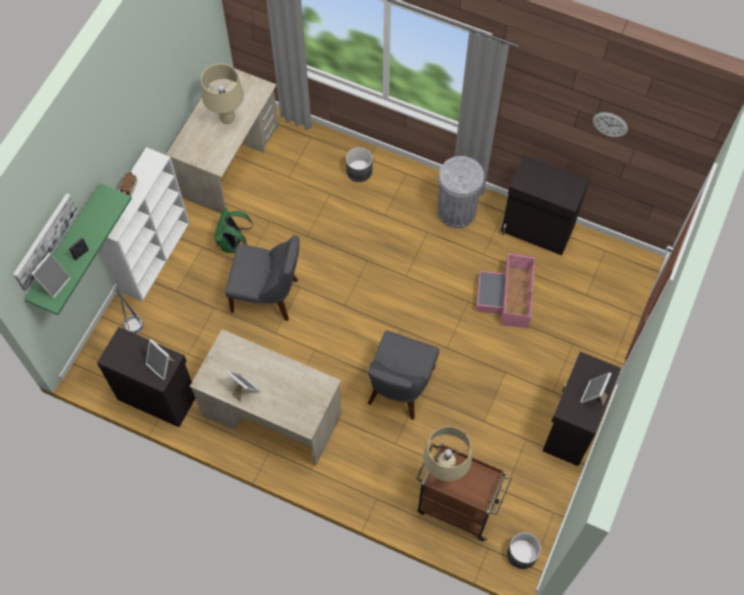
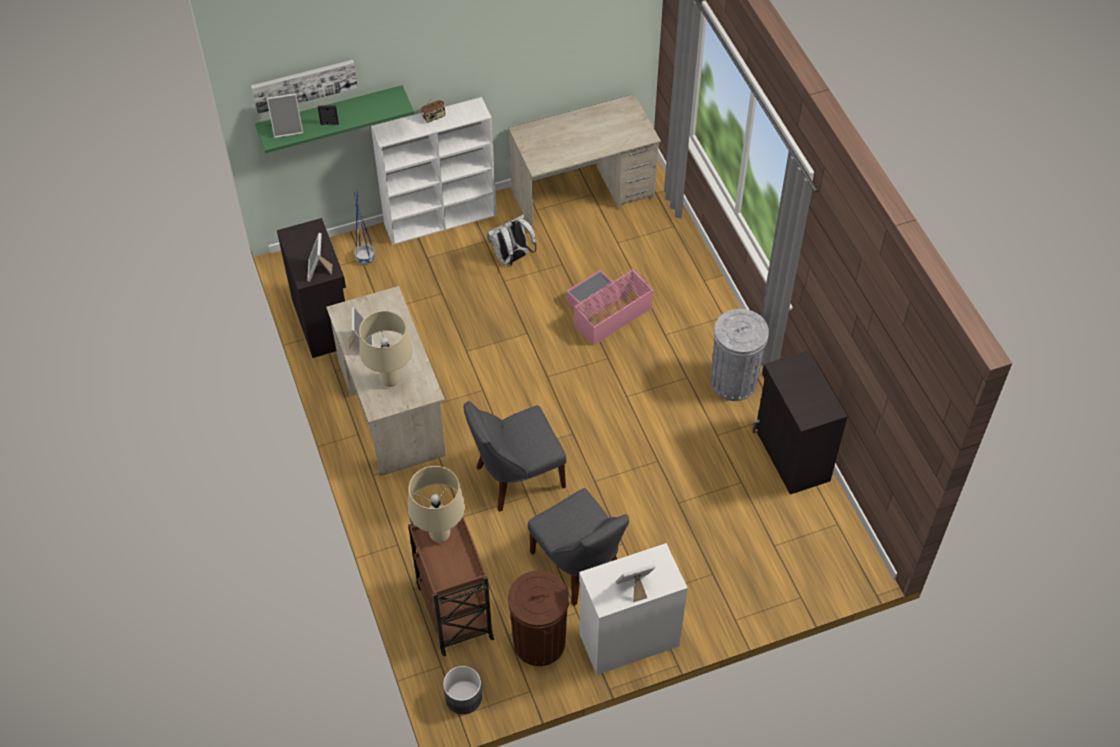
camera: 45 degrees right, 10 degrees down
(227, 118) = (588, 137): beige table lamp -> beige table lamp (391, 380)
(233, 244) = (512, 258): green backpack -> white backpack
(268, 296) = (493, 319): grey chair -> grey chair (579, 567)
(359, 171) = (684, 283): grey planter -> none
(508, 297) = (697, 487): pink storage box -> pink storage box (605, 312)
(526, 478) = (539, 642): none -> brown trash can
(571, 427) = (628, 638): black cabinet -> white cabinet
(610, 124) = (873, 348): wall clock -> none

